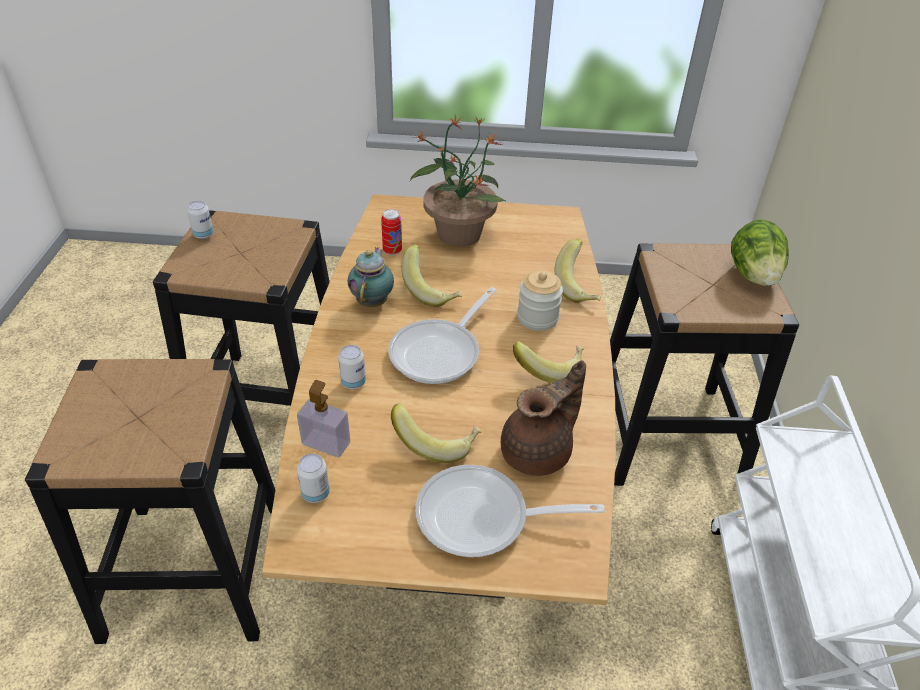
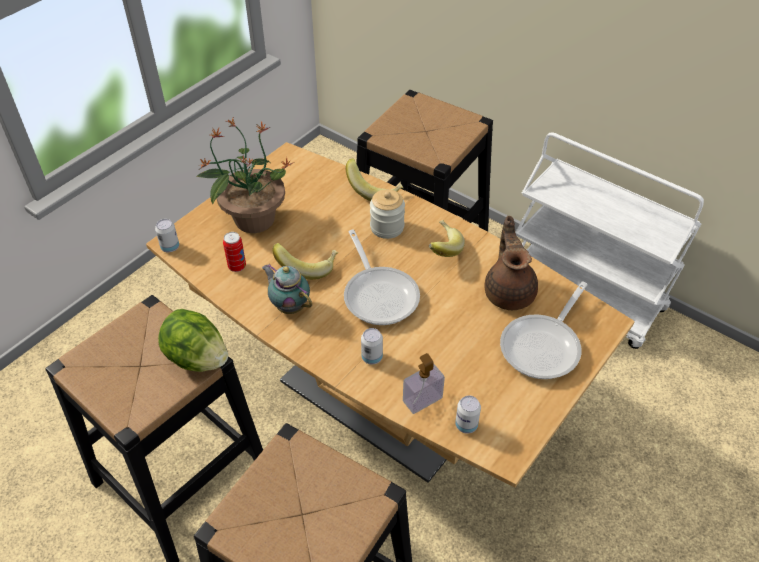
camera: 55 degrees left, 5 degrees up
(203, 235) = (90, 381): can -> can (170, 247)
(436, 442) = (465, 338): banana -> none
(753, 275) = (435, 109): lettuce -> lettuce (197, 358)

